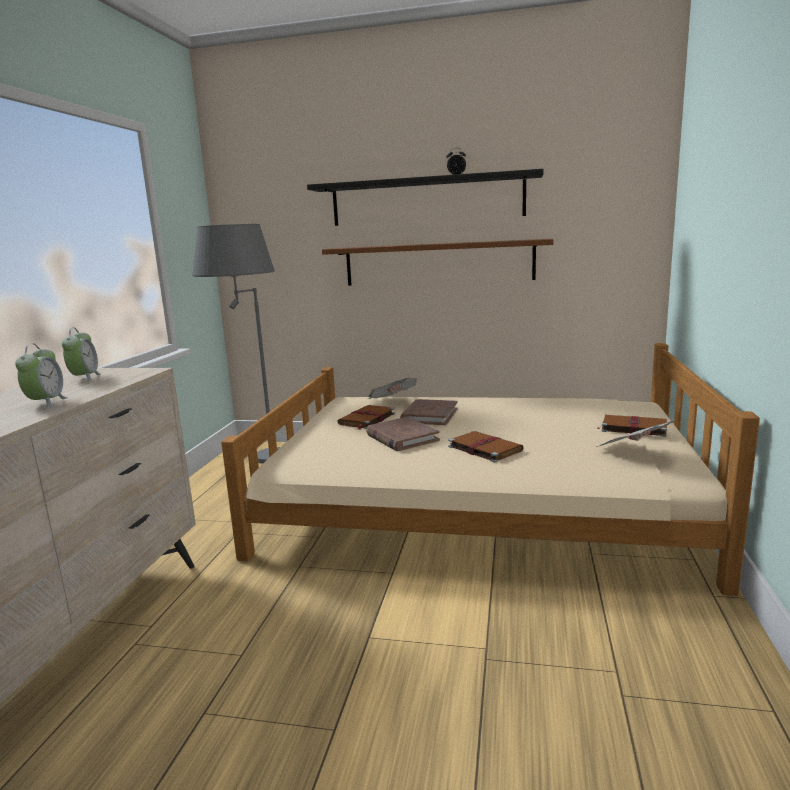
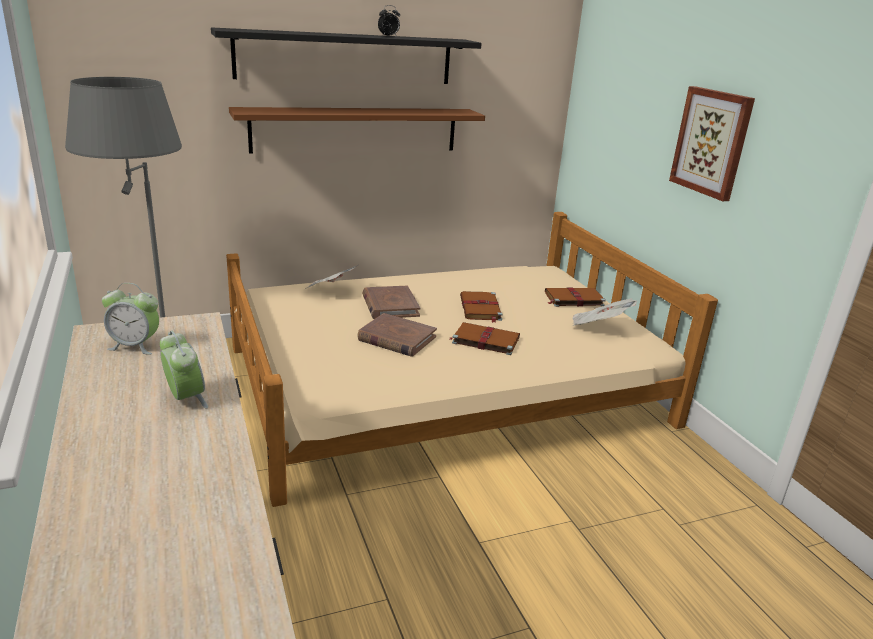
camera: 35 degrees left, 10 degrees up
(85, 378) = (135, 346): alarm clock -> alarm clock turned 135 degrees clockwise
(366, 419) = (331, 319): brown book -> brown book (480, 308)
(756, 220) = (712, 142): none -> picture

